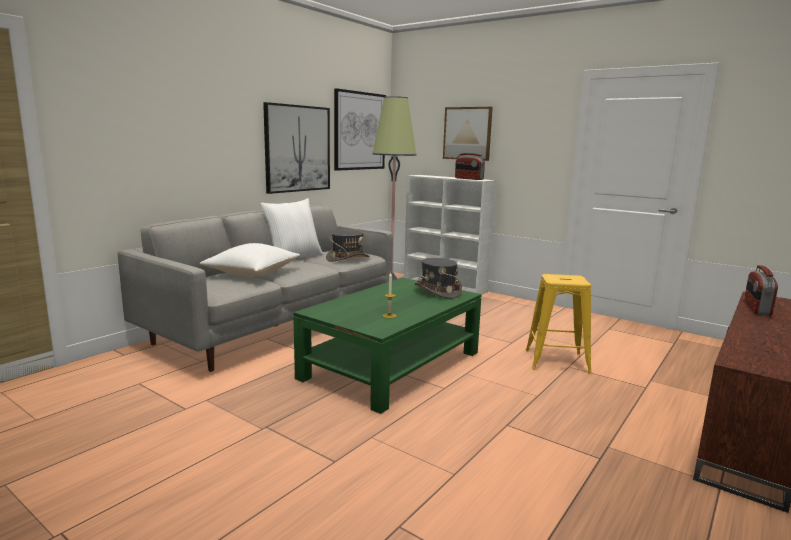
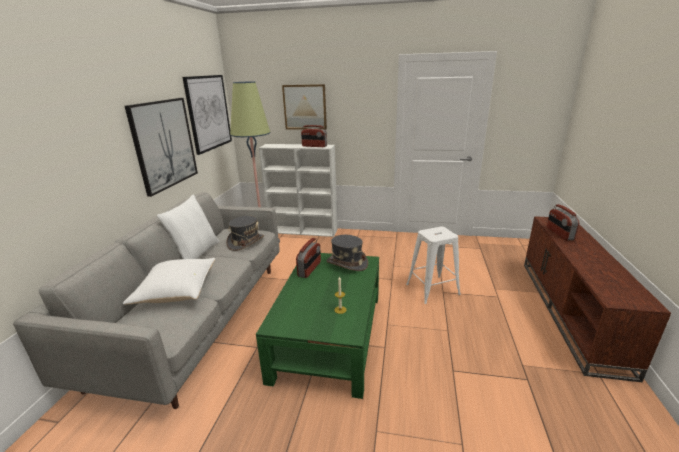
camera: 25 degrees left, 10 degrees up
(393, 288) = (310, 269): none -> radio
(557, 361) = (433, 289): yellow stool -> white stool

